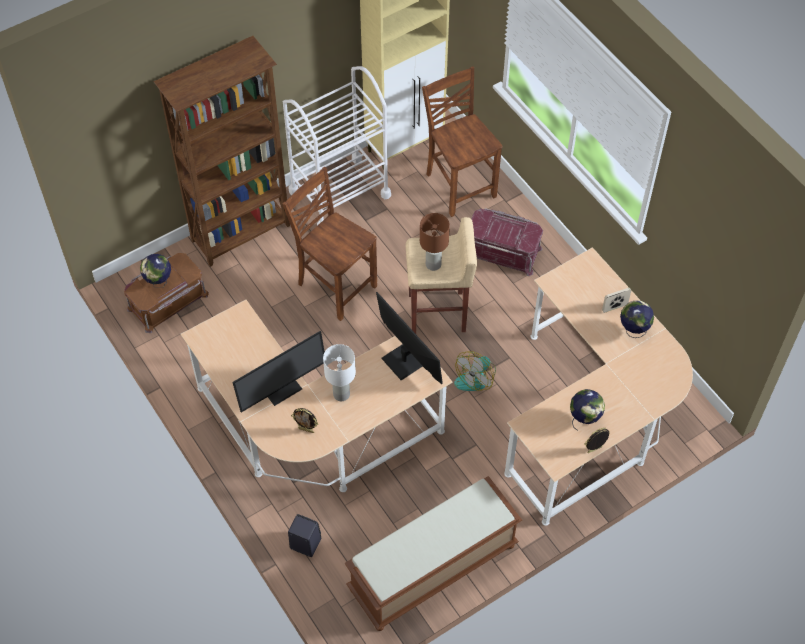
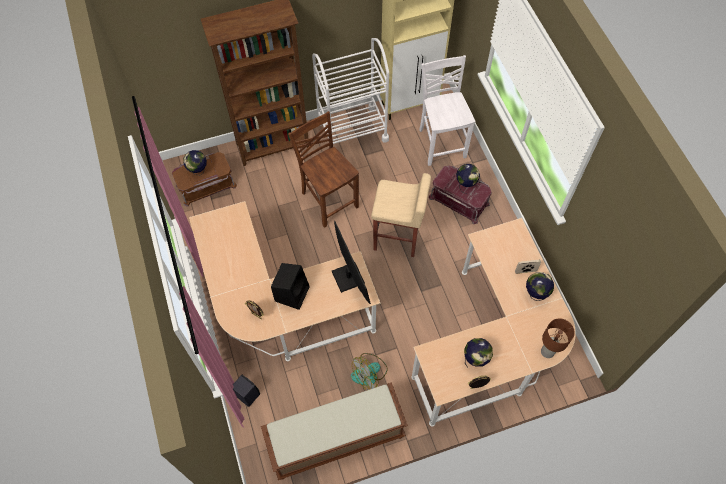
camera: 15 degrees right, 5 degrees up
(280, 386) = (248, 276): monitor -> none
(341, 394) = (292, 293): white table lamp -> black speaker
(433, 264) = (393, 204): brown table lamp -> brown table lamp (547, 351)
(459, 185) = (441, 143): brown chair -> white chair
(476, 376) = (411, 294): fan -> fan (369, 373)
(508, 228) = (465, 185): none -> globe

